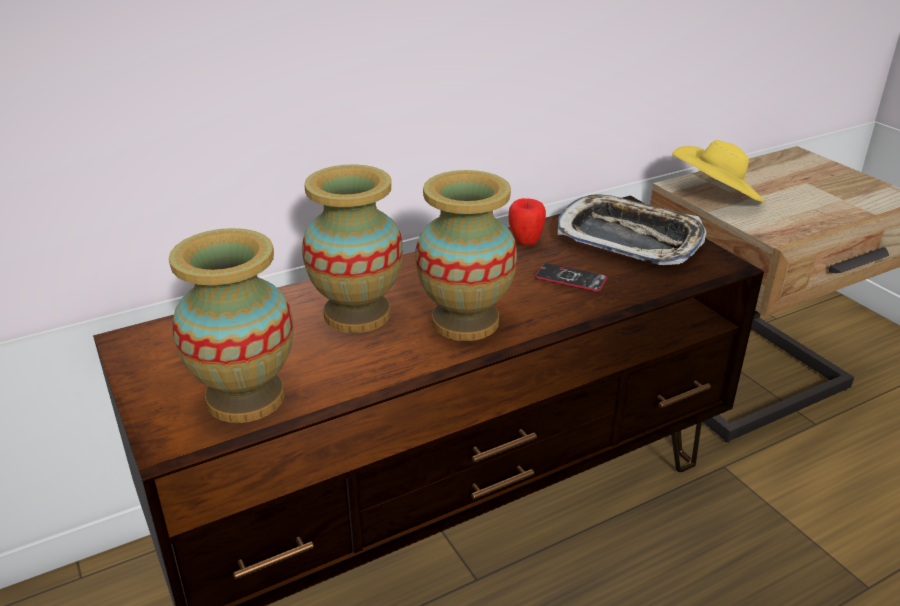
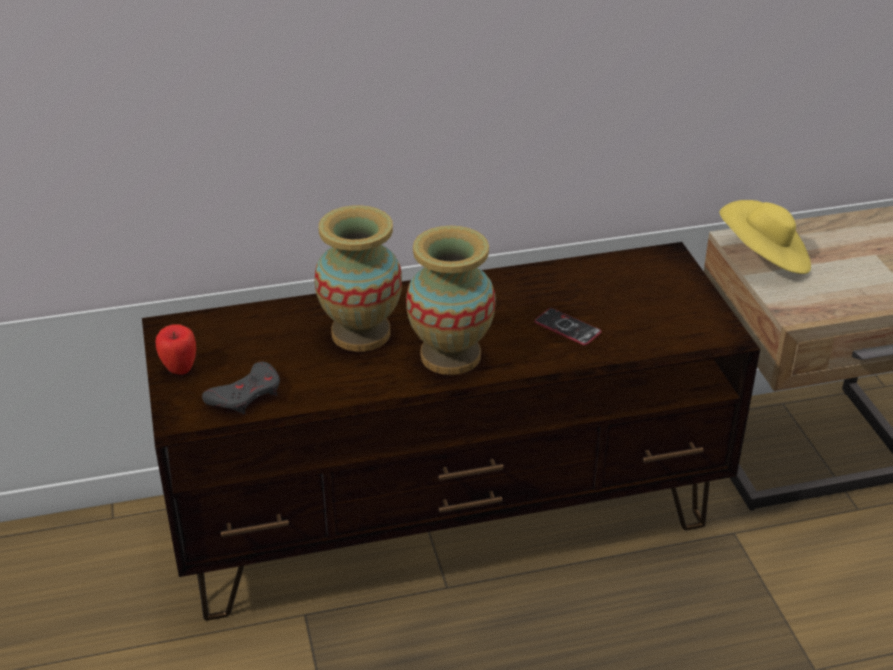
camera: 15 degrees right, 5 degrees up
(245, 398) = (246, 394): vase -> grey game controller
(525, 242) = (545, 282): apple -> apple (179, 369)
(629, 238) = (648, 292): tray -> none

